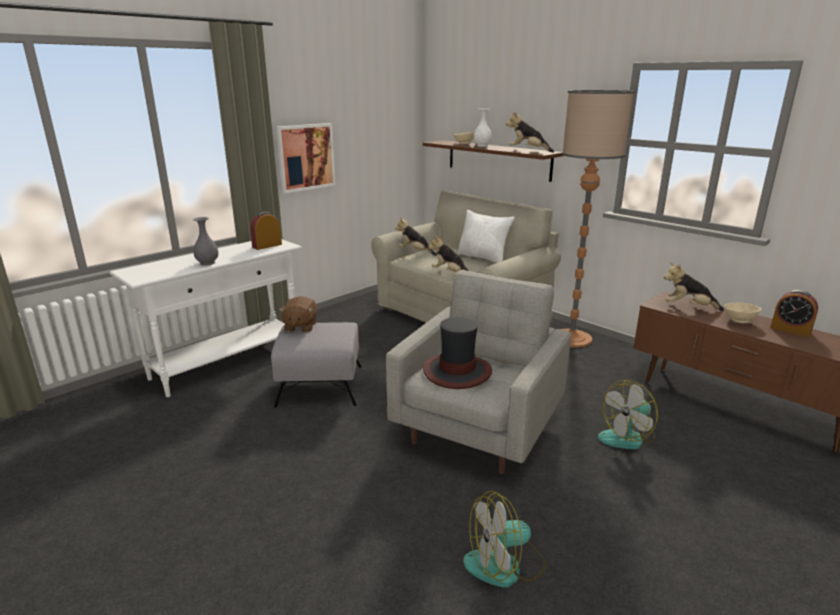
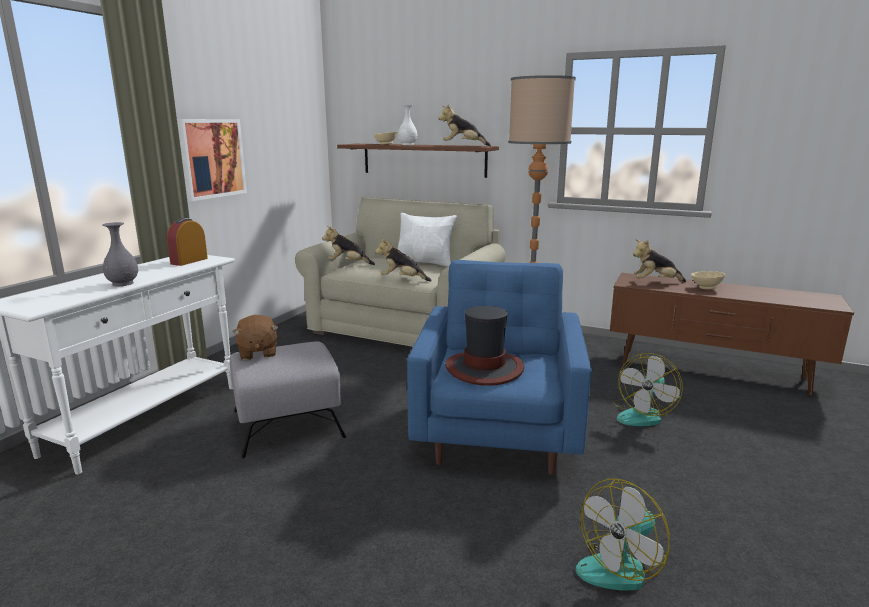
camera: 20 degrees left, 5 degrees down
(479, 428) = (499, 434): grey armchair -> blue armchair
(790, 330) = (751, 290): alarm clock -> none

